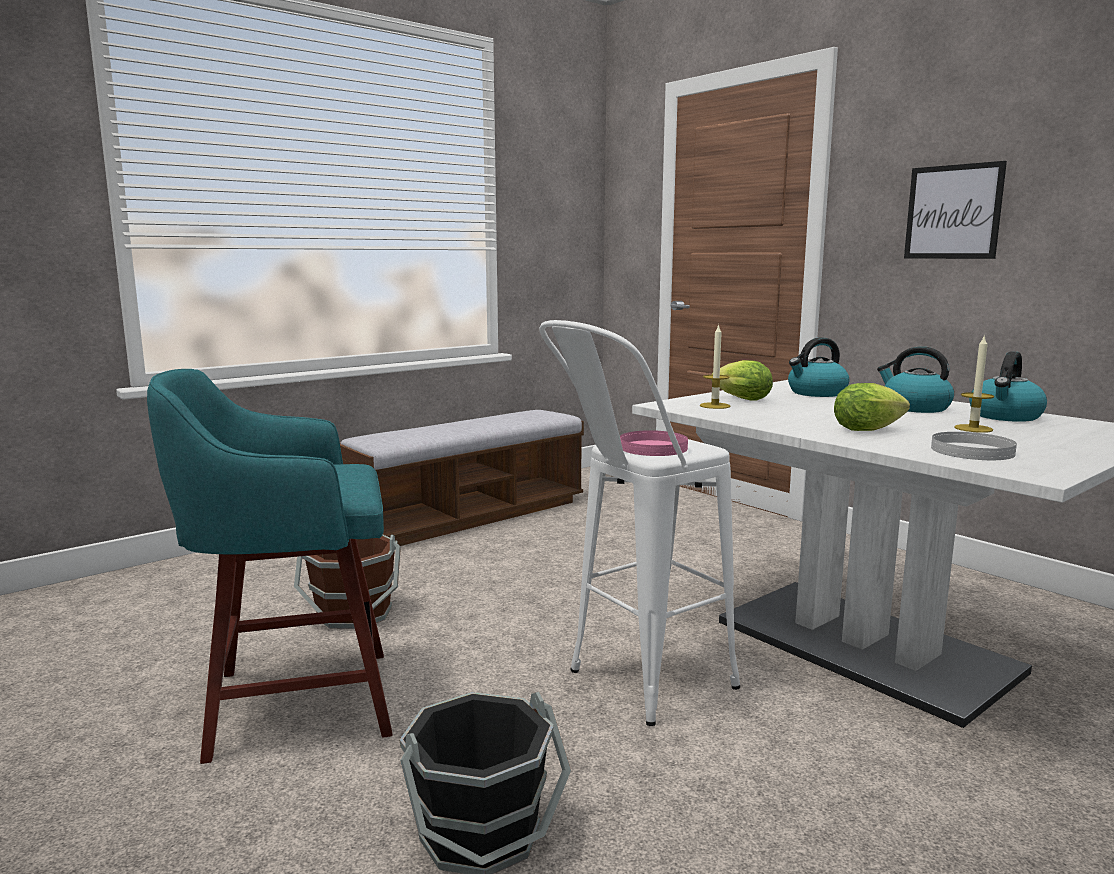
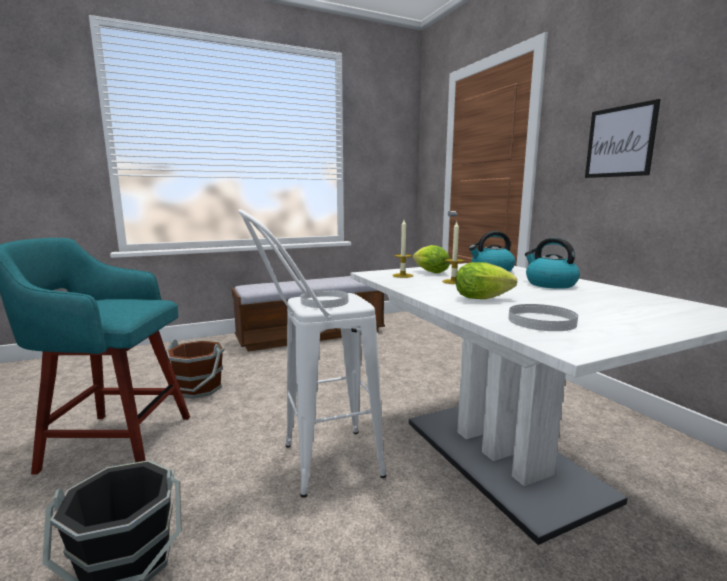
camera: 15 degrees right, 0 degrees up
(653, 448) = (324, 302): pink plate -> white plate
(973, 428) = (572, 302): candle -> candle (453, 282)
(1005, 416) = (616, 295): kettle -> none

